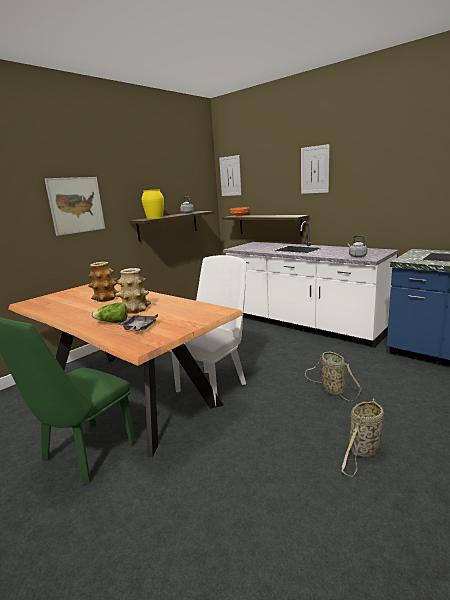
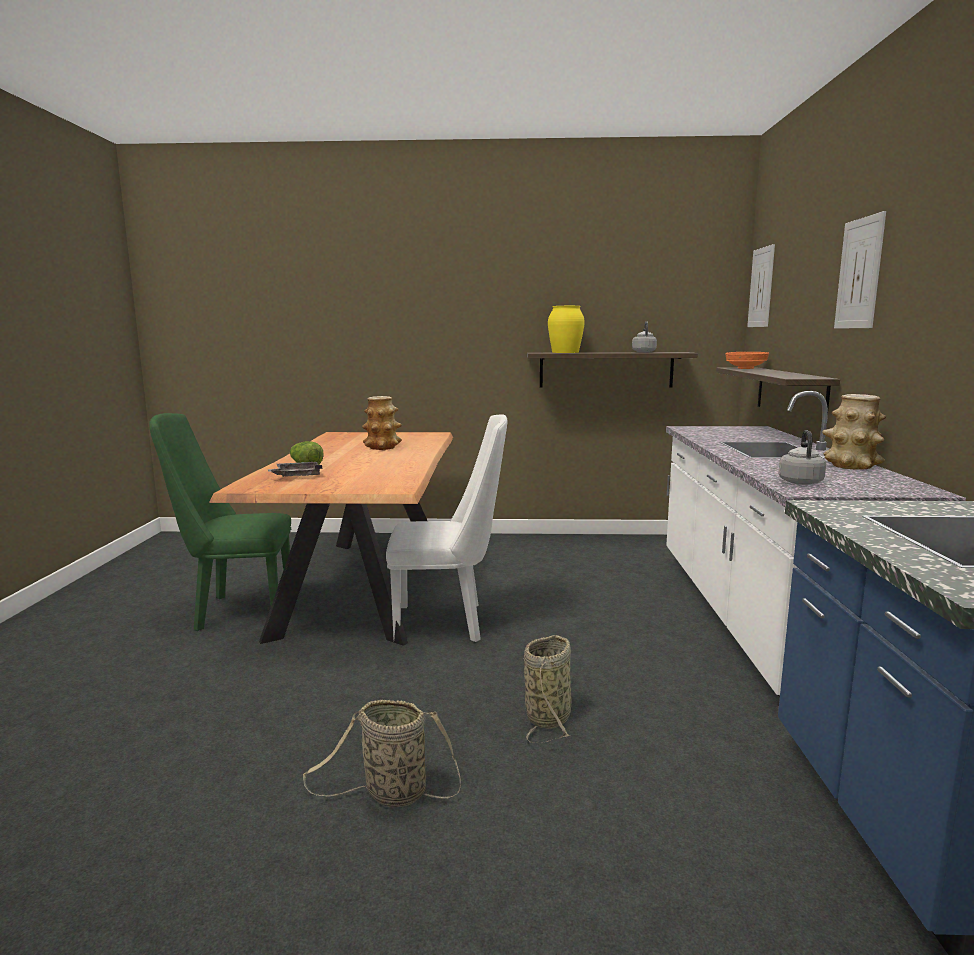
camera: 50 degrees right, 5 degrees down
(76, 205) = (444, 322): picture -> none
(135, 310) = (355, 463): vase -> vase (850, 466)

